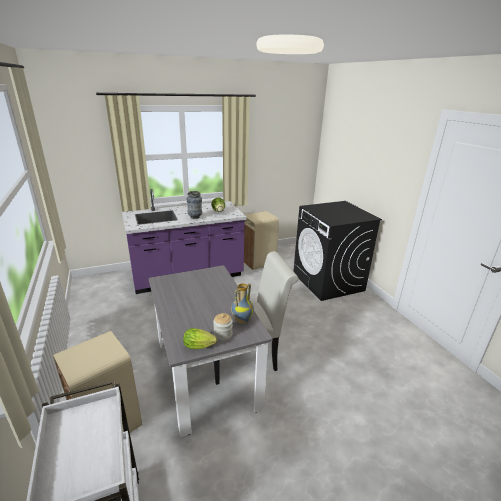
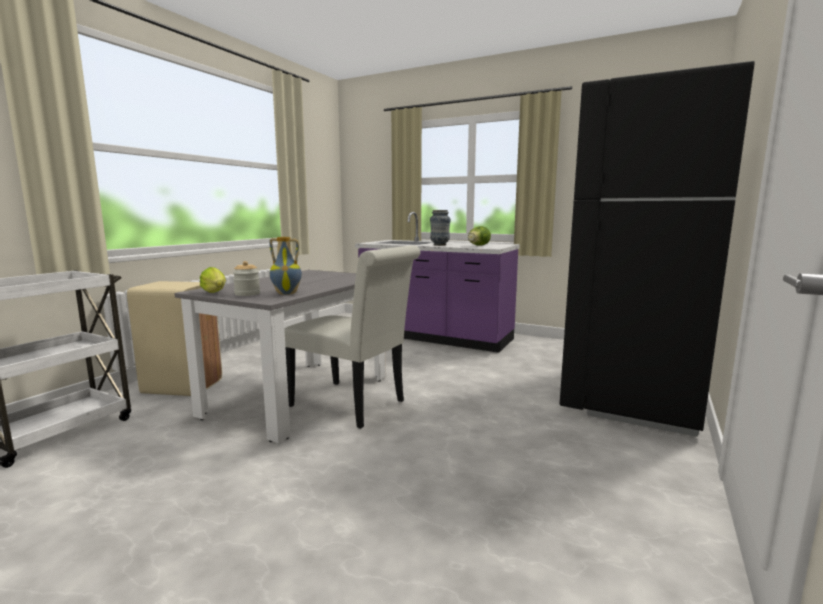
camera: 50 degrees right, 15 degrees down
(257, 262) = (547, 350): beige trash can -> none
(328, 282) = (629, 398): black washing machine -> black fridge

